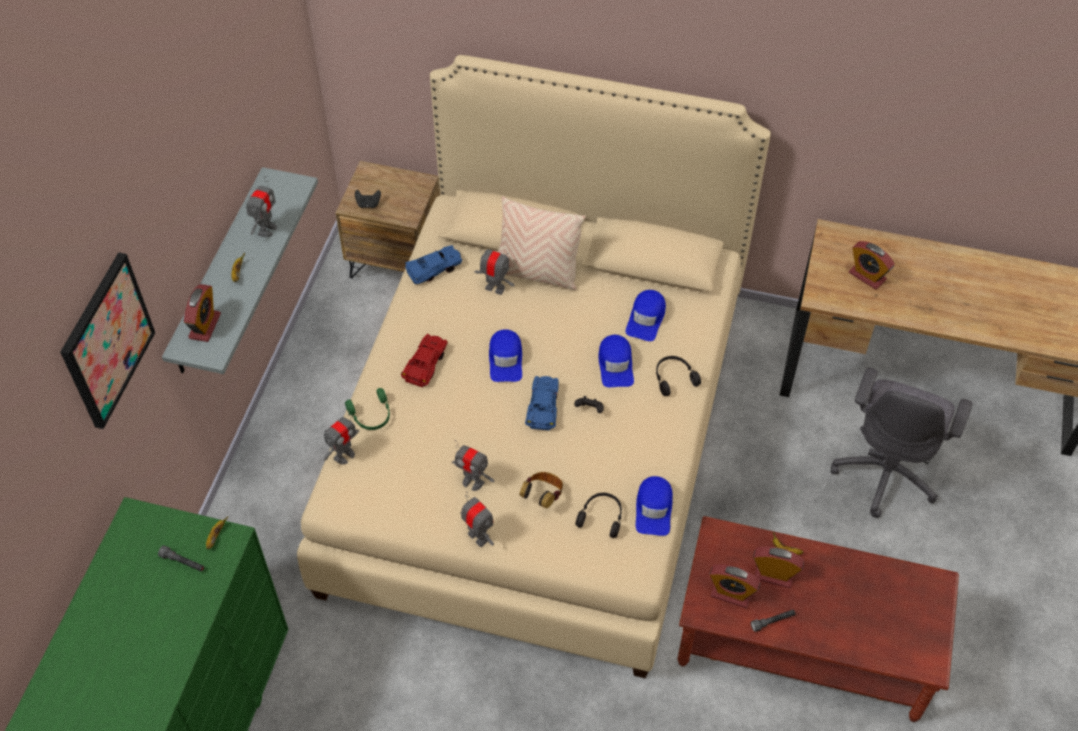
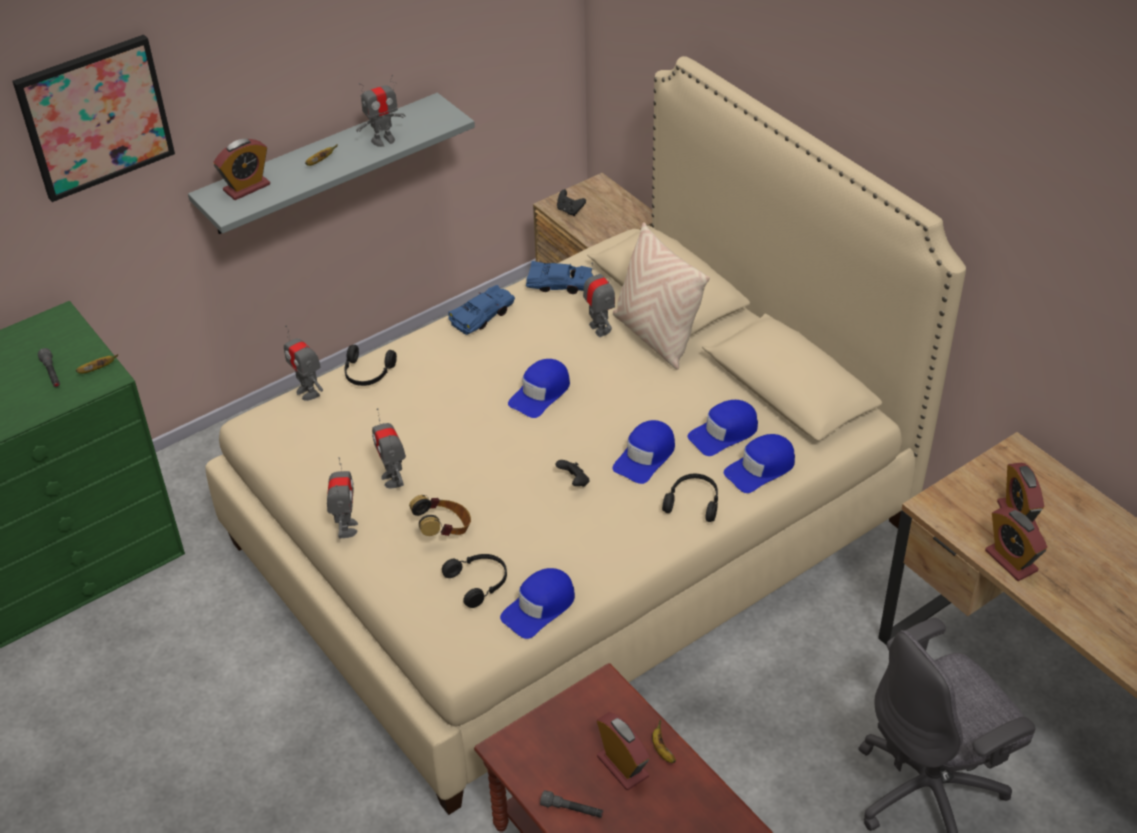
camera: 40 degrees right, 10 degrees down
(344, 455) = (308, 392): toy robot -> toy robot turned 60 degrees clockwise
(371, 415) = (367, 373): green headphones -> black headphones
(426, 364) = (463, 358): red toy car -> none
(543, 406) = (531, 453): blue toy car -> blue toy car (483, 316)
(690, 330) = (760, 468): none -> blue cap
(731, 594) = (557, 753): alarm clock -> alarm clock (1011, 561)

